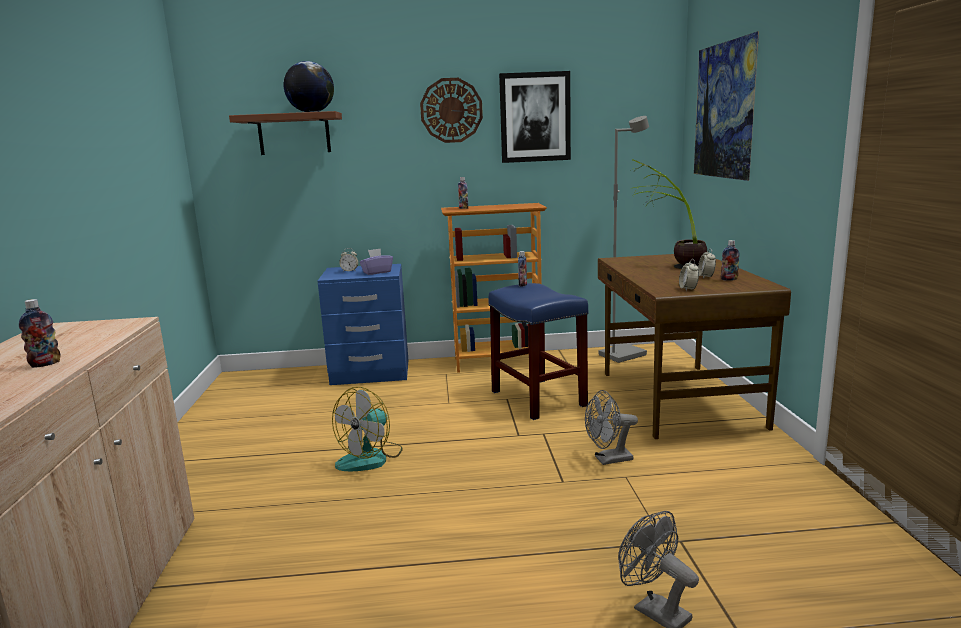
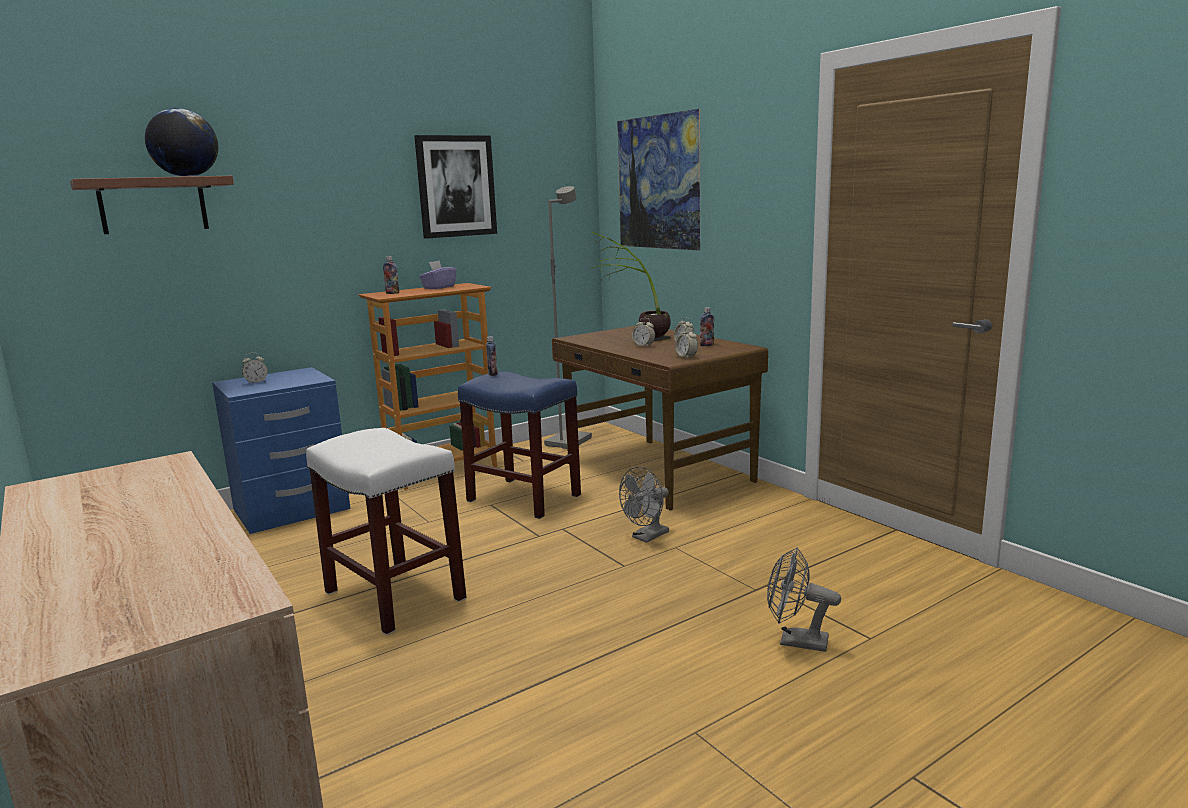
camera: 30 degrees left, 0 degrees up
(45, 364) = (164, 520): bottle -> none
(370, 458) = (396, 595): fan -> white stool
(377, 272) = (298, 379): purple tissue box -> purple tissue box (439, 287)
(451, 110) = (362, 177): wall clock -> none
(666, 273) = (643, 346): none -> alarm clock

